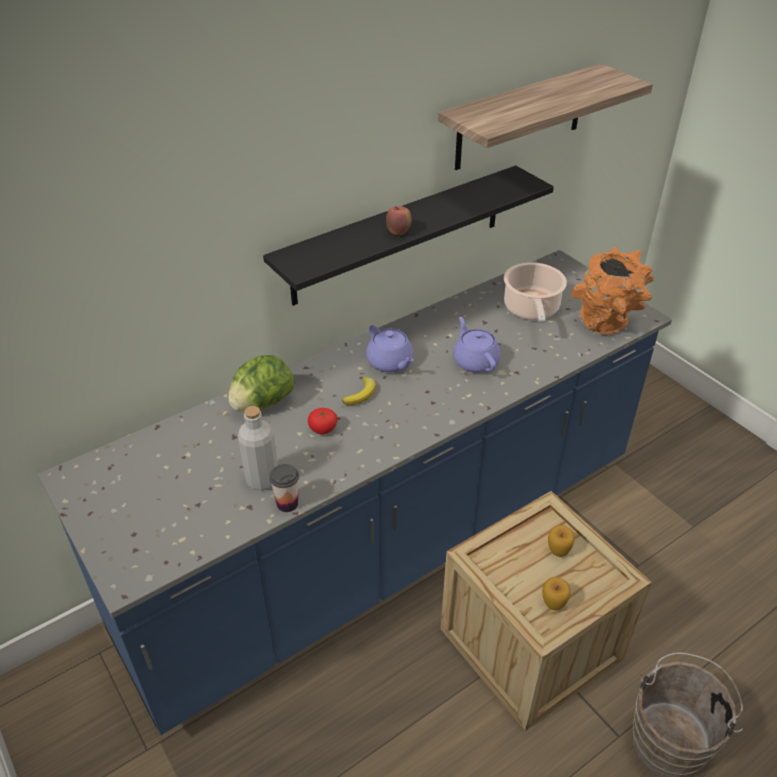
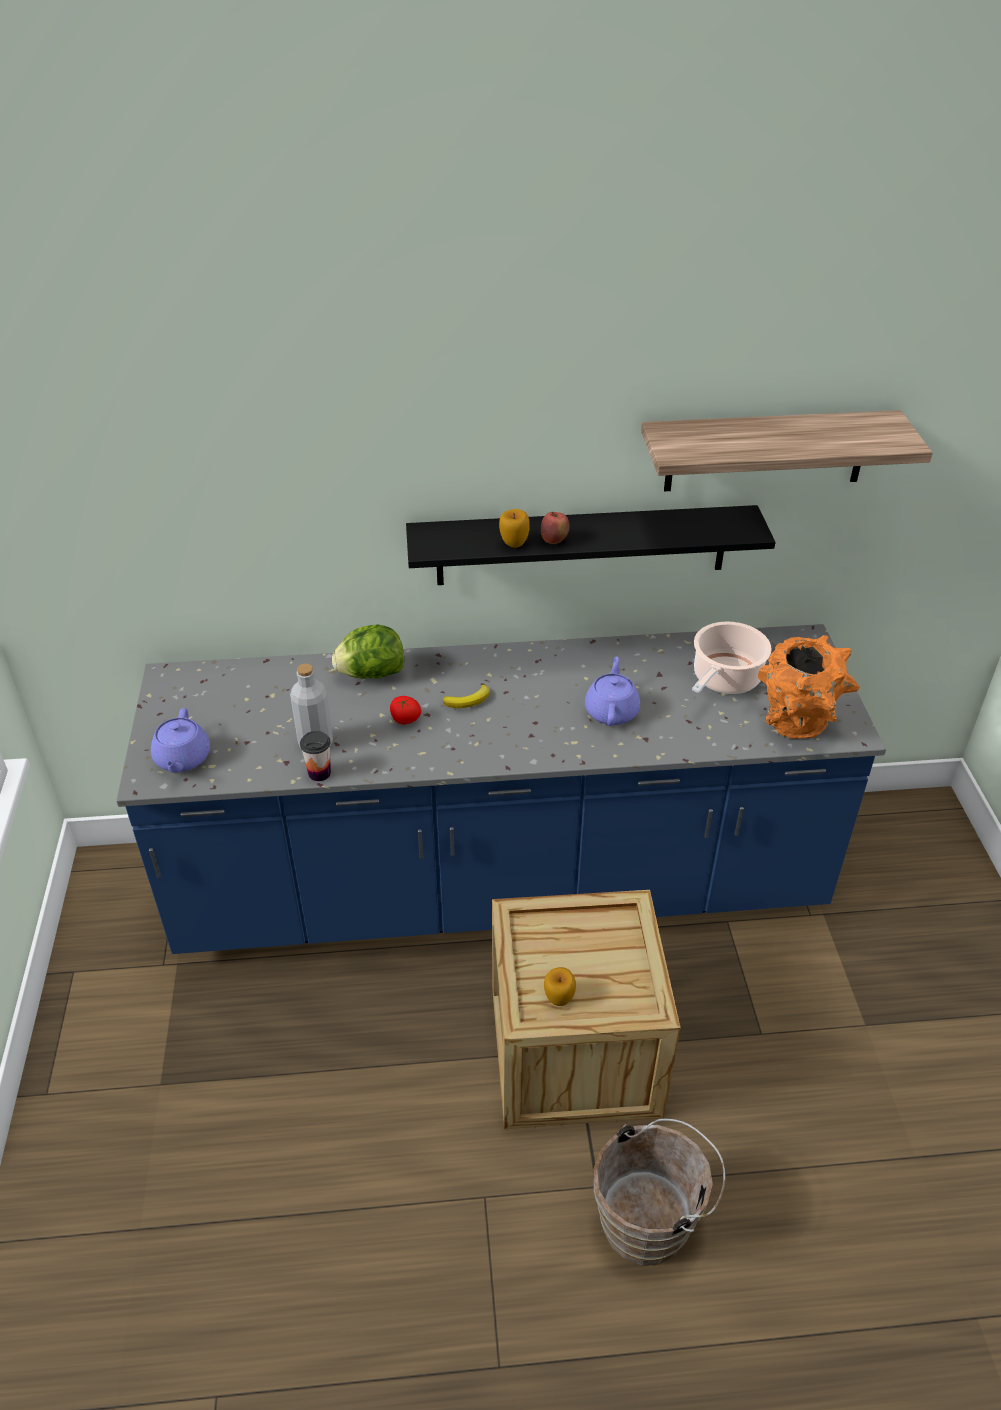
camera: 30 degrees right, 0 degrees up
(390, 362) = (523, 680): purple teapot -> purple teapot (182, 759)
(558, 551) = (607, 952): apple -> apple (514, 543)

